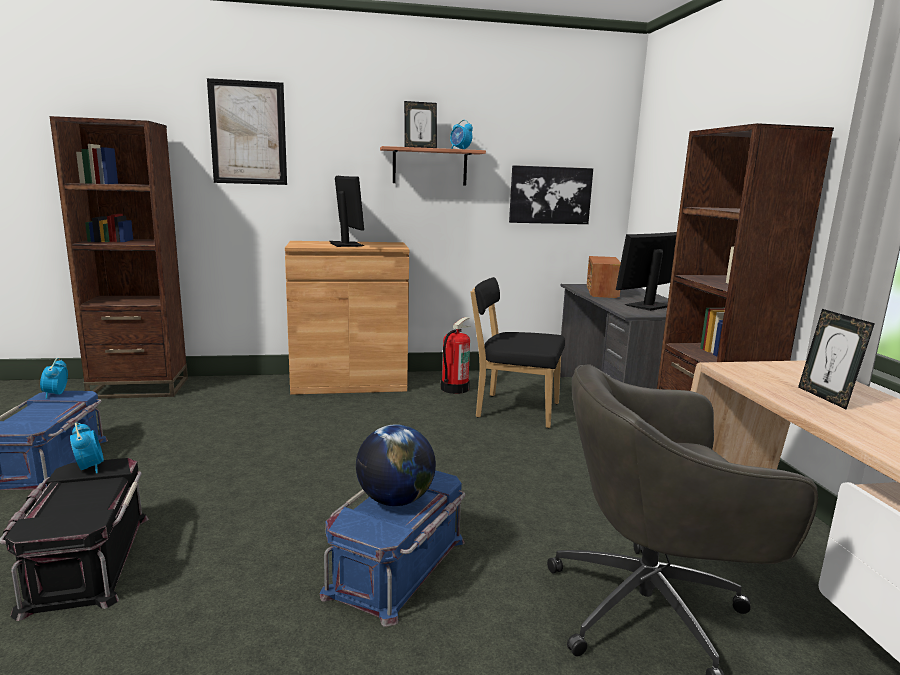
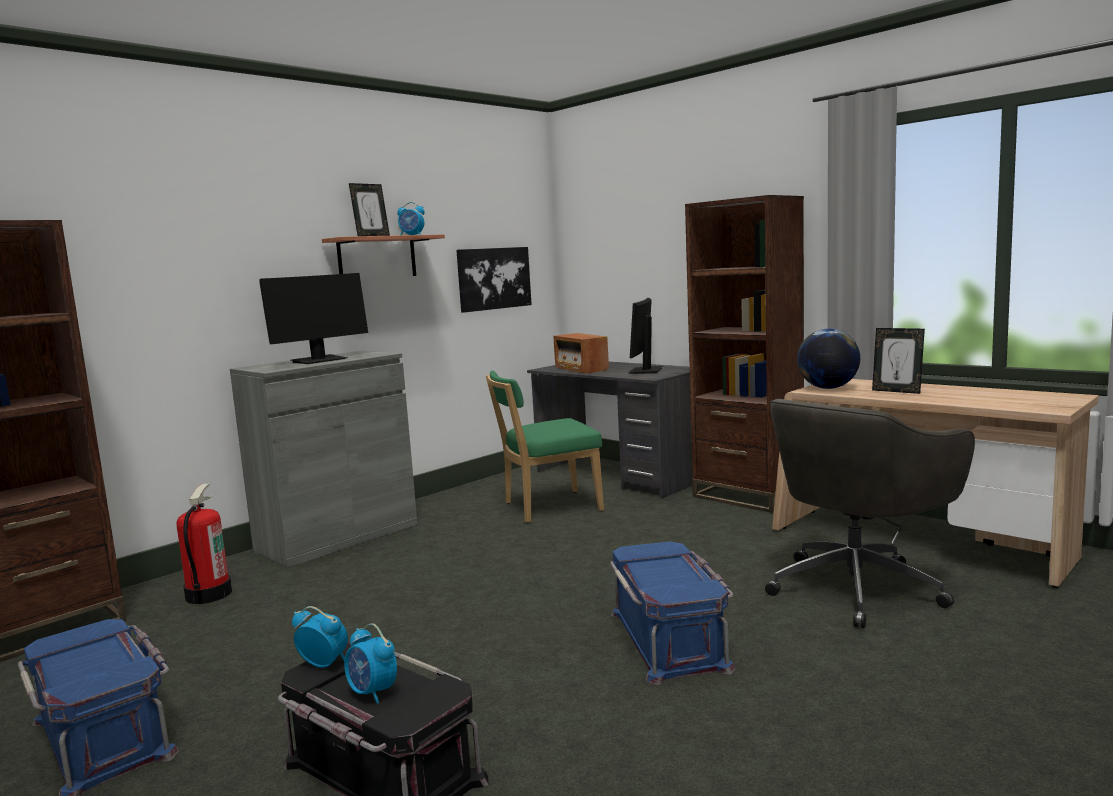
camera: 35 degrees left, 5 degrees down
(56, 394) = (61, 639): alarm clock -> alarm clock (372, 693)
(248, 133) = (156, 231): picture -> none
(346, 244) = (319, 360): monitor -> monitor turned 105 degrees clockwise
(349, 383) = (338, 537): brown cabinet -> grey cabinet
(395, 500) = (661, 571): globe -> globe (828, 388)
(454, 388) = (460, 508): fire extinguisher -> fire extinguisher (208, 594)
(513, 410) = (547, 507): black chair -> green chair

